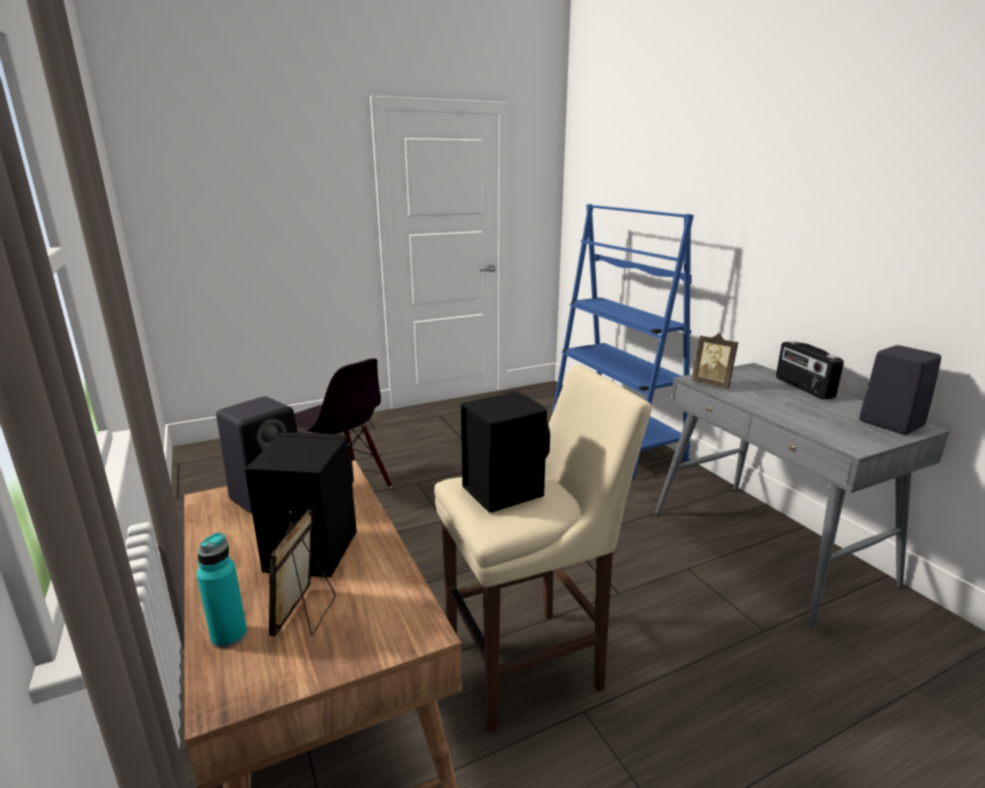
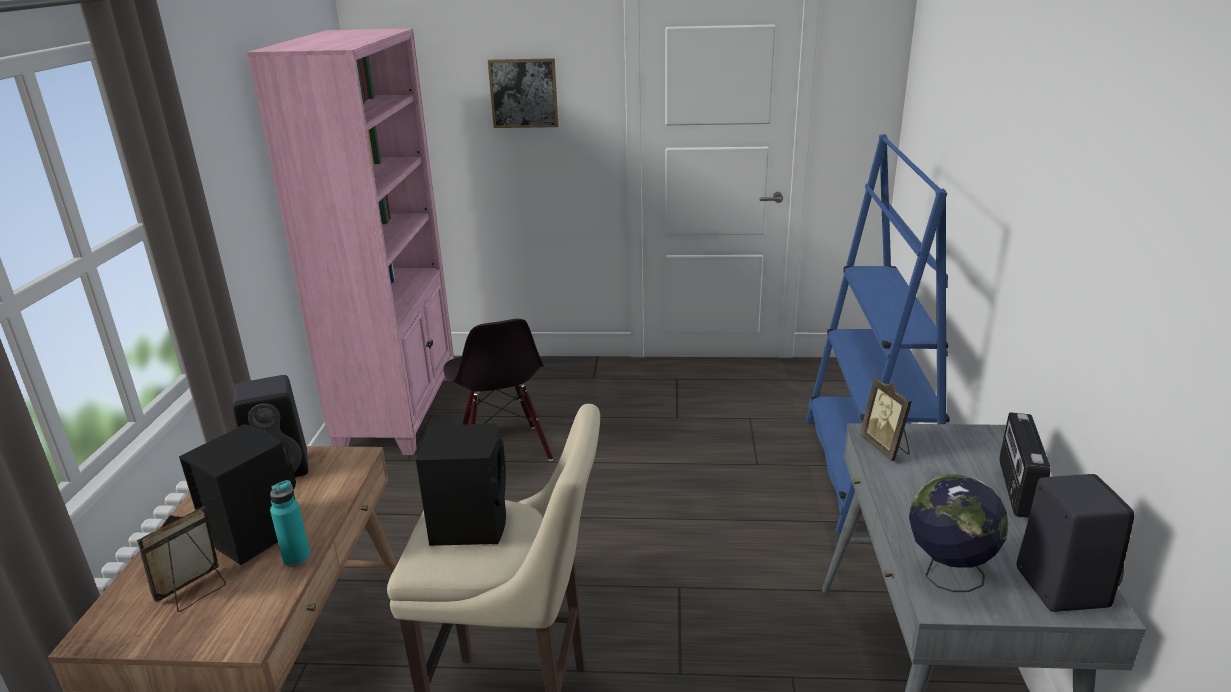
camera: 30 degrees right, 5 degrees up
(217, 485) = (400, 411): none -> pink bookcase
(229, 635) = (137, 589): turquoise bottle -> turquoise bottle (297, 558)
(291, 191) = (524, 93): none -> picture
(836, 433) = (946, 576): none -> globe

